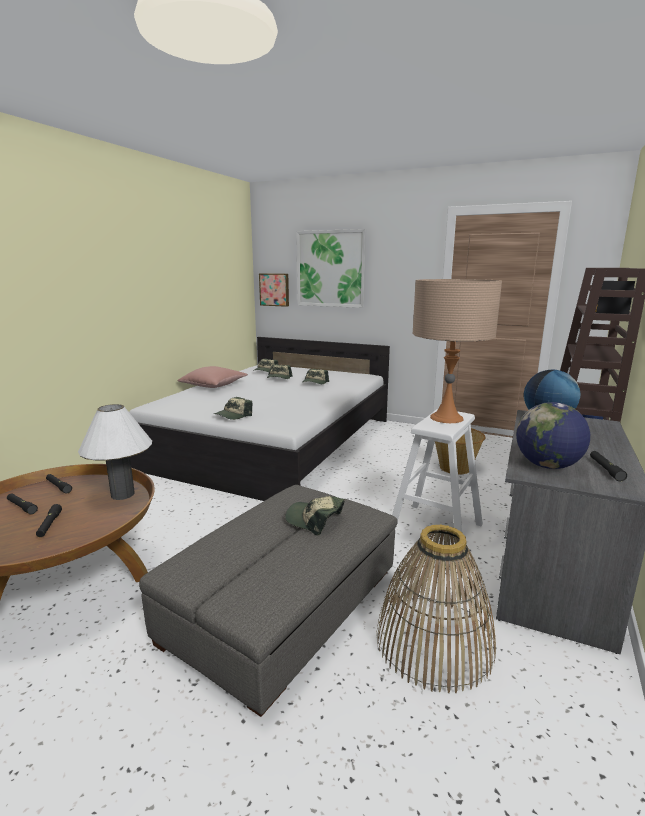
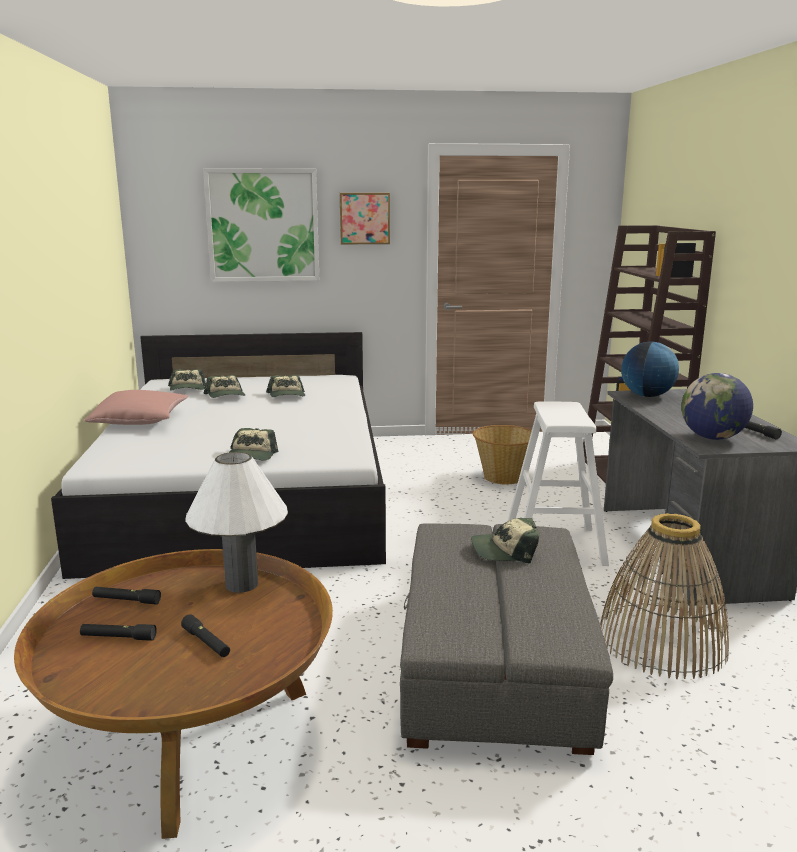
camera: 30 degrees left, 0 degrees up
(274, 289) = (166, 259): picture -> picture (364, 218)
(446, 418) = (561, 410): beige table lamp -> none

